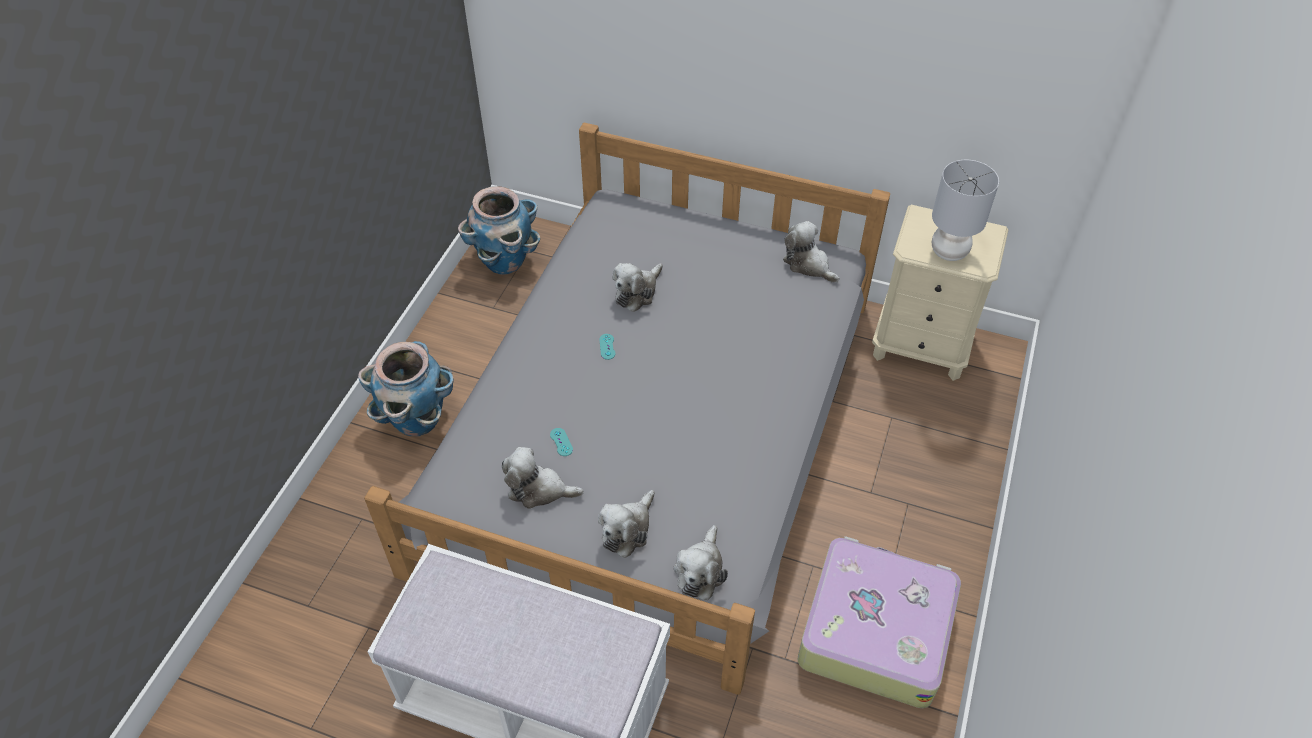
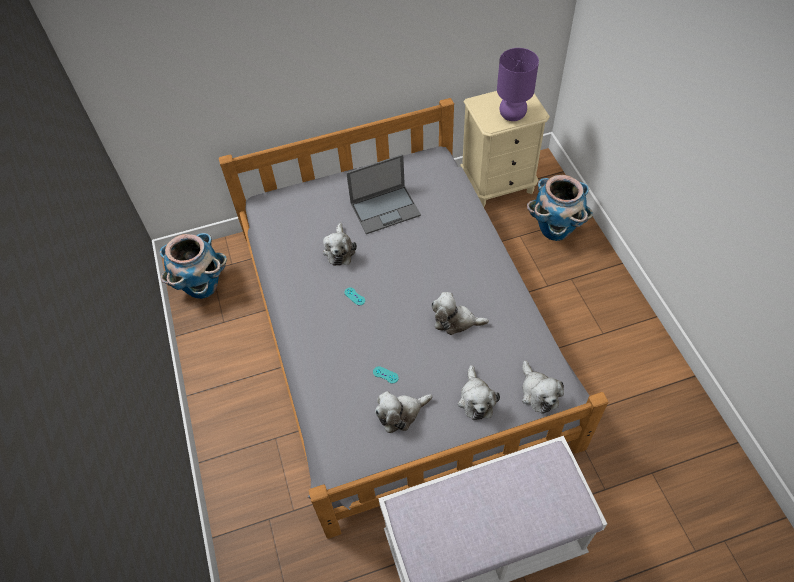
camera: 35 degrees left, 5 degrees up
(417, 419) = (244, 428): planter -> planter (555, 229)
(727, 280) = (386, 209): none -> laptop
(808, 265) = (422, 171): plush toy -> plush toy (455, 321)
(874, 629) = (617, 360): suitcase -> none
(949, 252) = (512, 115): grey table lamp -> purple table lamp

